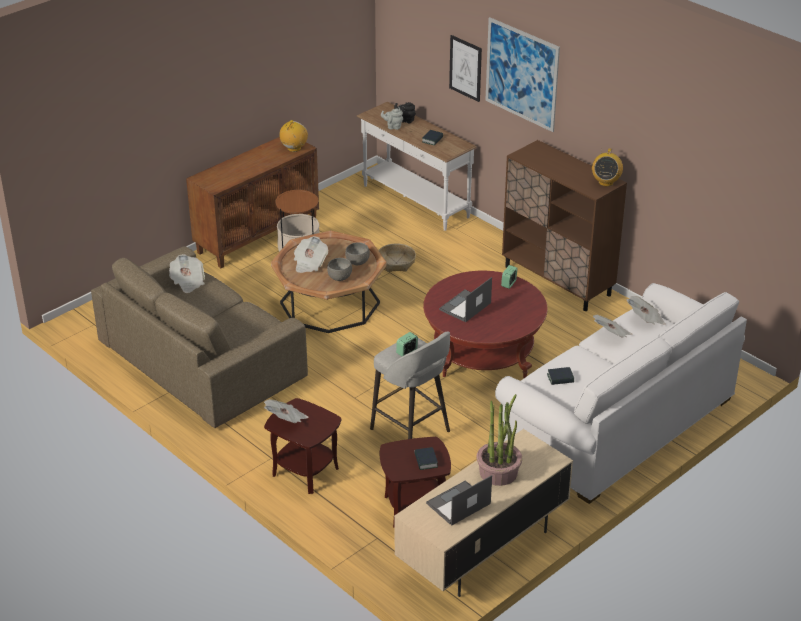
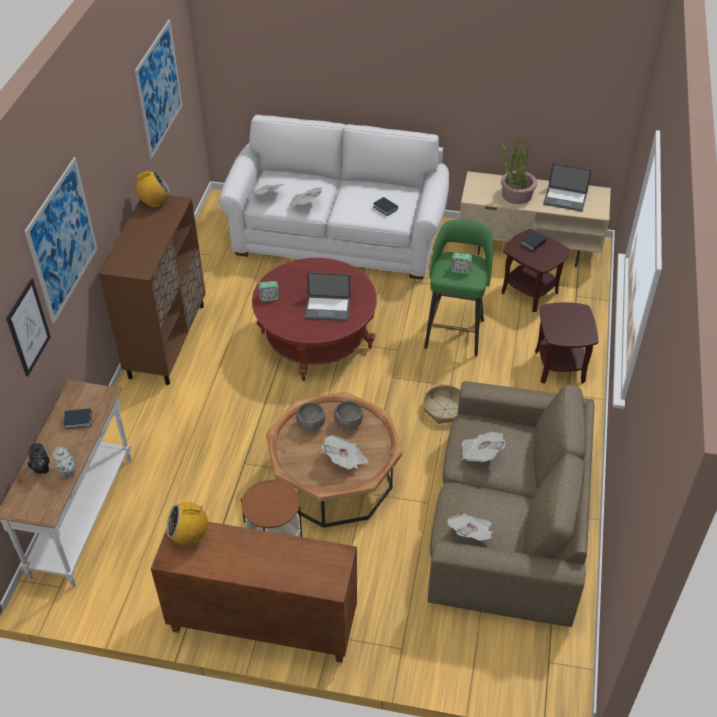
camera: 125 degrees left, 10 degrees up
(286, 420) = (577, 333): newspaper -> newspaper (480, 454)
(396, 263) = (223, 467): basket -> basket (445, 409)
(411, 431) = (455, 332): grey stool -> green stool
(708, 161) = (159, 89): none -> picture

